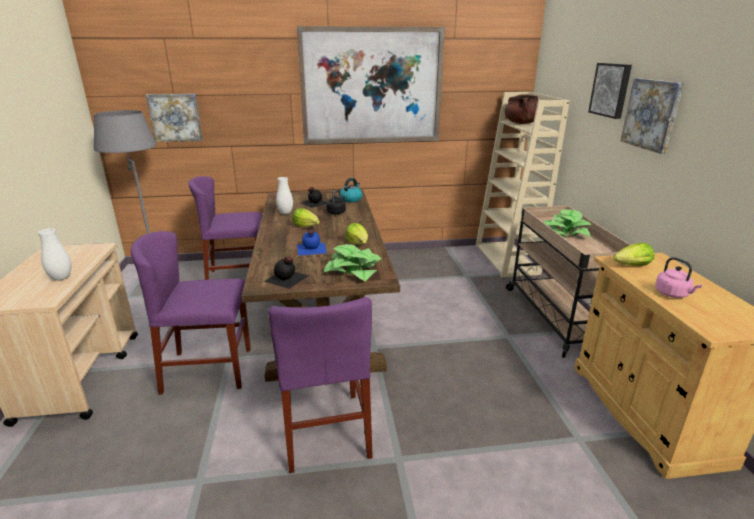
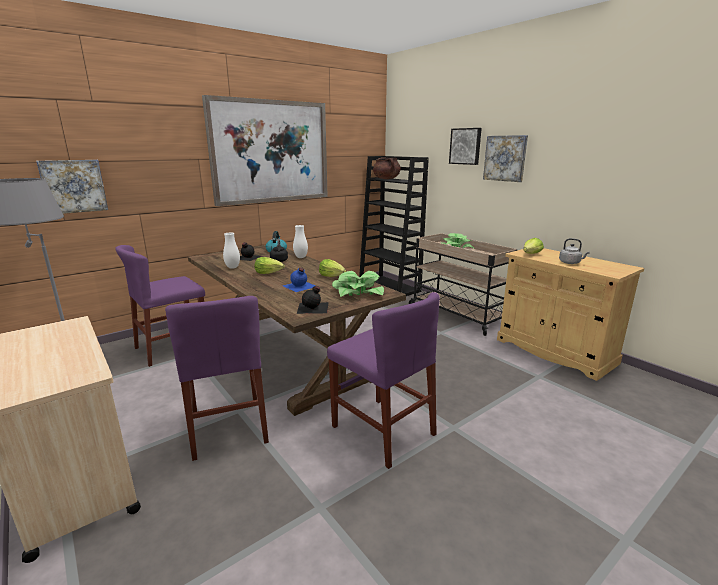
camera: 30 degrees left, 5 degrees down
(61, 278) = (73, 355): white vase -> white vase (301, 257)
(208, 370) = (228, 425): purple chair -> purple chair turned 75 degrees counterclockwise
(507, 260) = (390, 287): beige bookcase -> black bookcase
(673, 294) = (570, 263): pink kettle -> grey kettle

